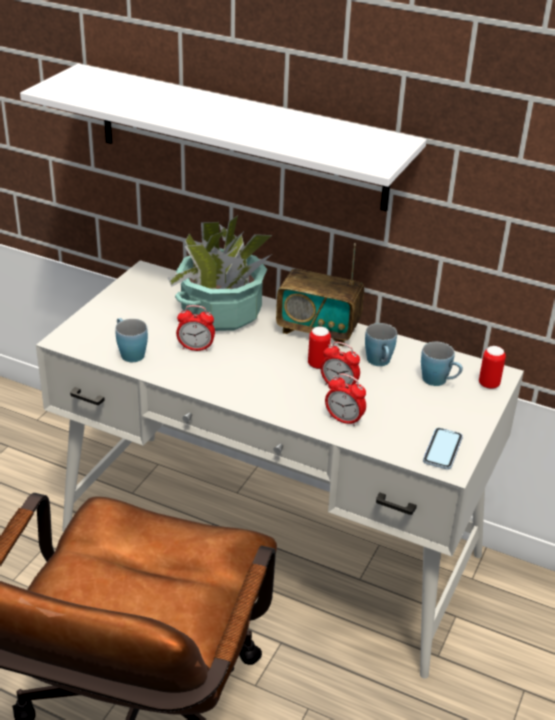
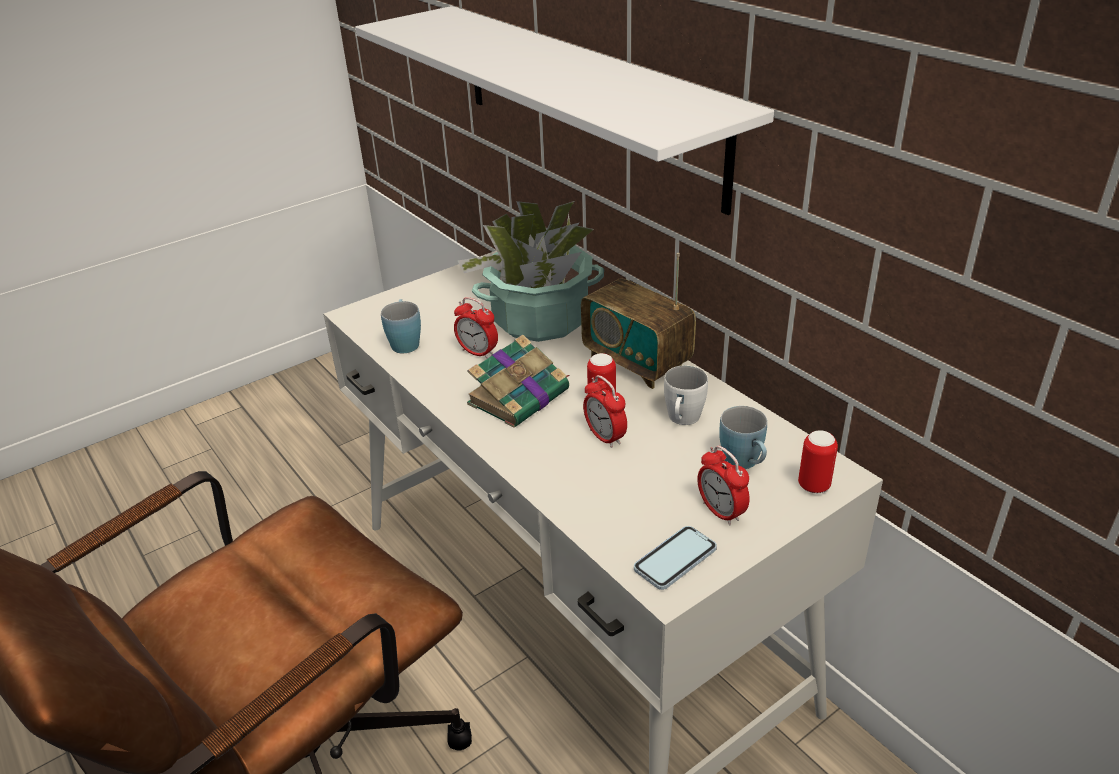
camera: 30 degrees right, 0 degrees up
(256, 373) = (520, 396): none -> book
(344, 420) = (577, 481): alarm clock -> alarm clock (721, 512)
(380, 363) = (682, 420): blue mug -> white mug

